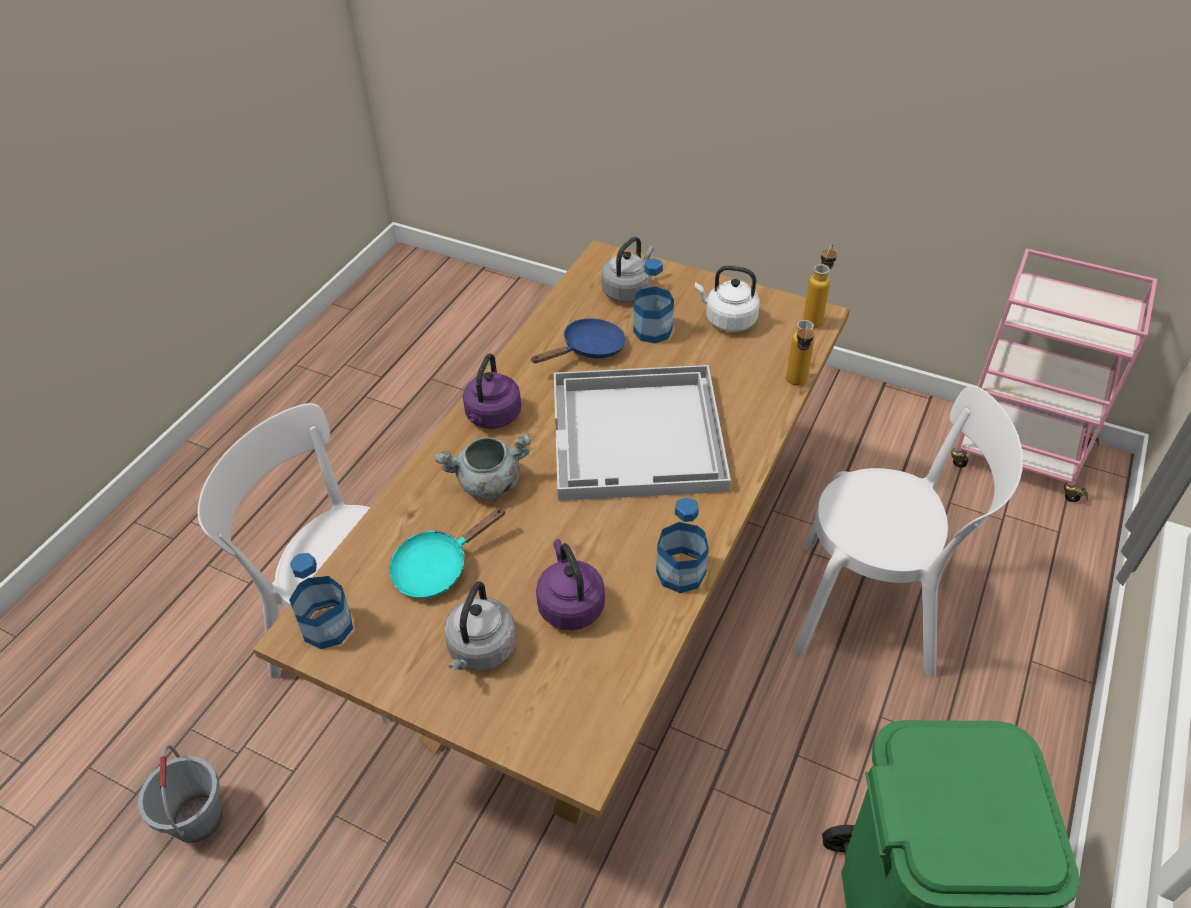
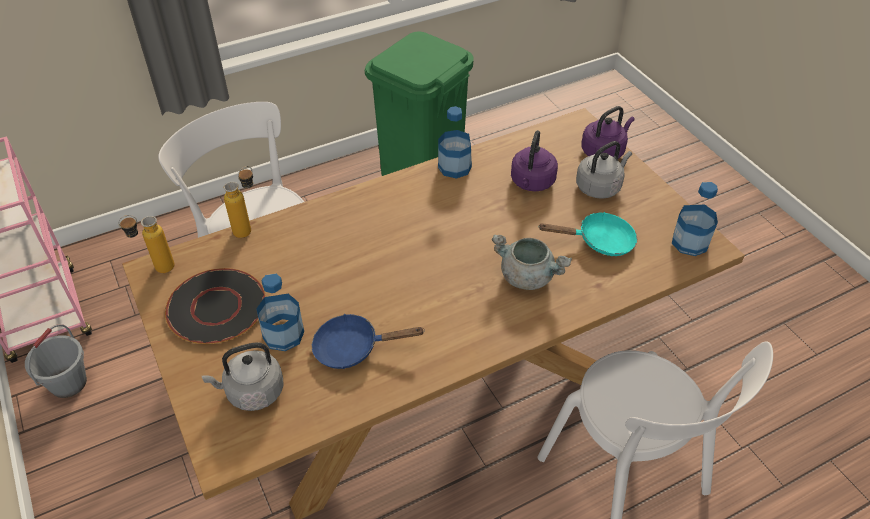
camera: 145 degrees left, 0 degrees up
(198, 819) = (783, 416): grey bucket -> grey bucket (68, 383)
(492, 417) = (485, 329): purple kettle -> purple kettle (604, 151)
(639, 436) = (393, 253): white tray -> none
(728, 320) = (217, 307): white kettle -> black plate

